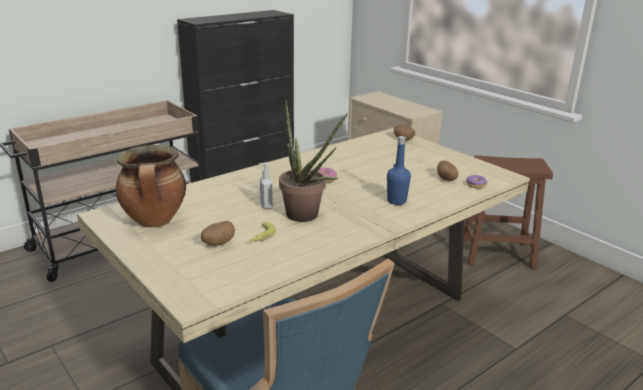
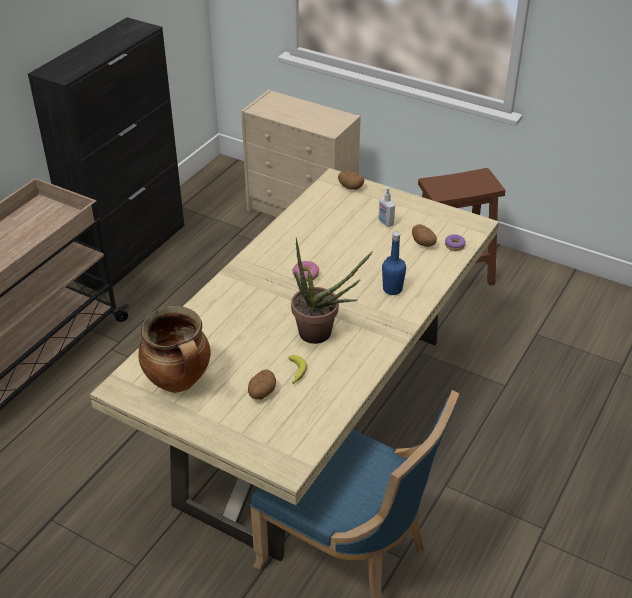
camera: 20 degrees left, 15 degrees up
(265, 205) = (272, 329): soap dispenser -> soap dispenser (385, 223)

